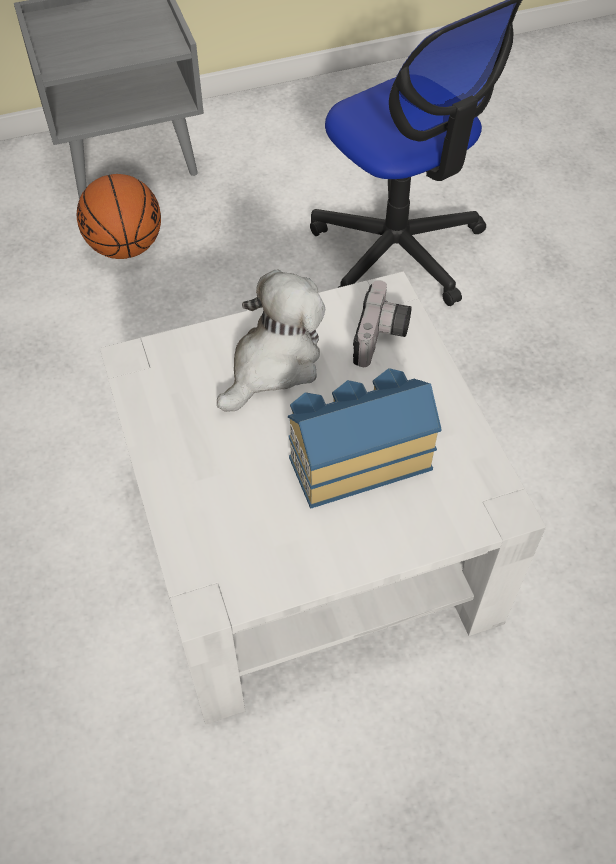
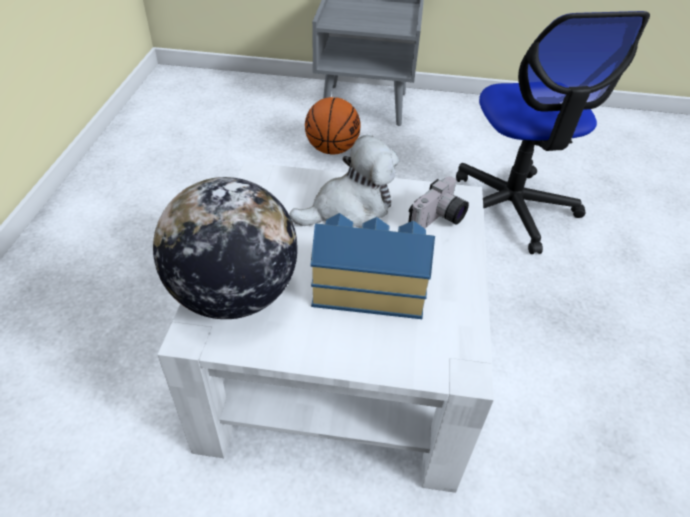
camera: 25 degrees right, 10 degrees down
(216, 533) = (234, 295): none -> globe

